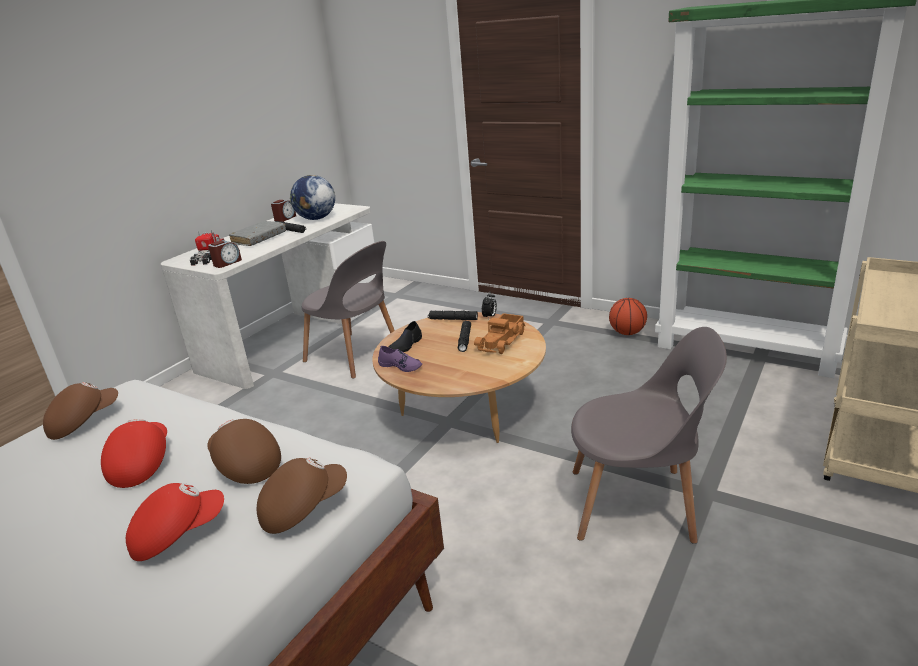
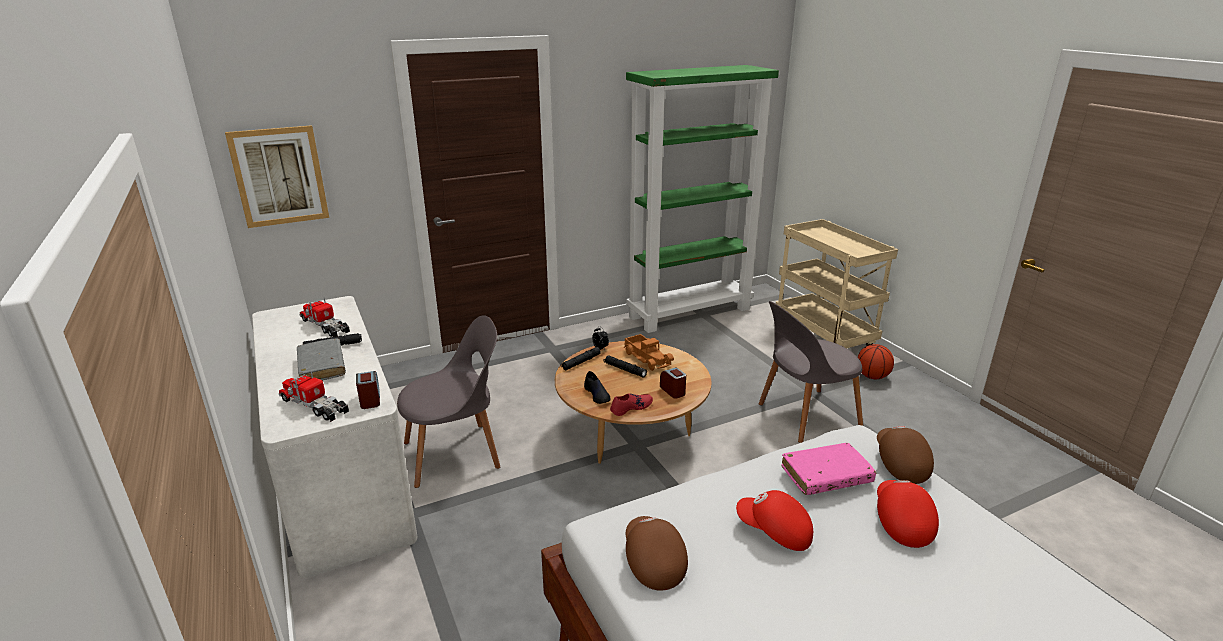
camera: 60 degrees left, 0 degrees up
(245, 464) = (826, 476): brown cap -> pink book
(285, 218) = (278, 339): alarm clock -> alarm clock (673, 391)
(316, 219) = (325, 326): globe -> toy truck
(369, 103) = (279, 176): none -> picture
(401, 366) = (631, 407): purple shoe -> red shoe
(627, 333) = (614, 333): basketball -> basketball (872, 377)
(637, 504) = (805, 416): grey chair -> grey chair turned 150 degrees counterclockwise

